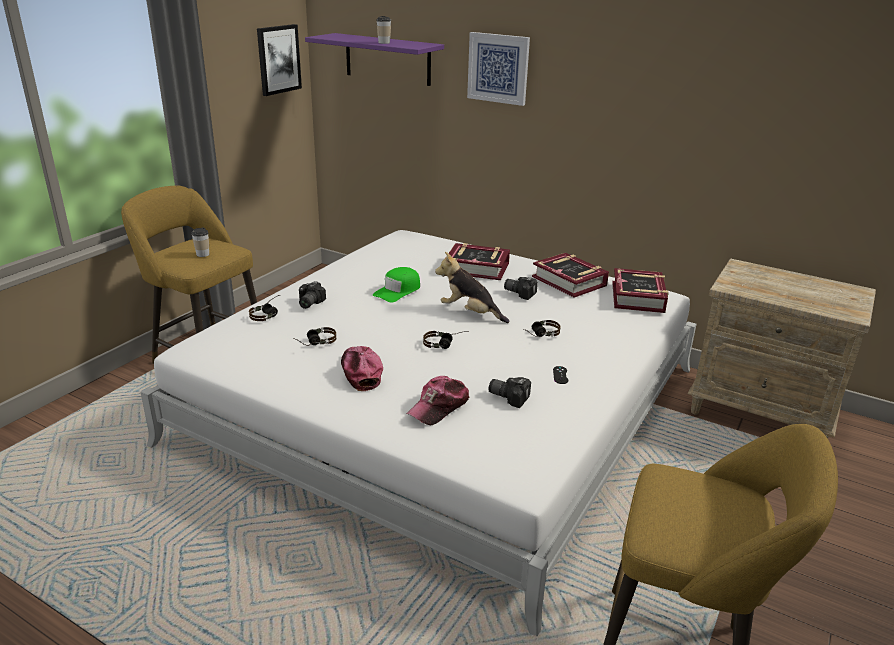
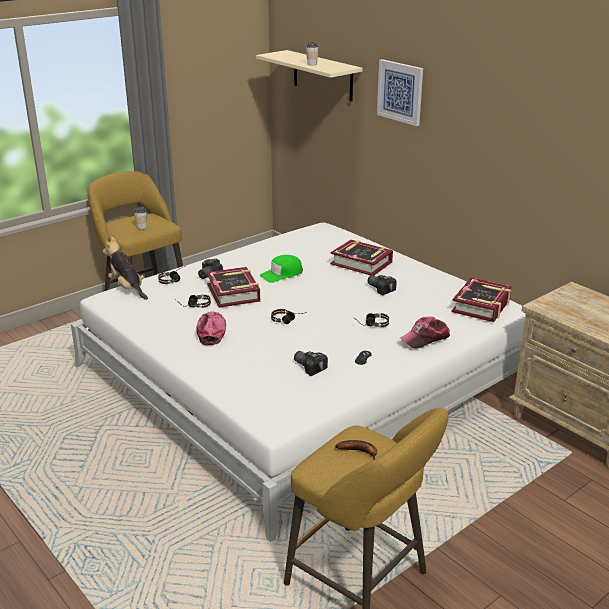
camera: 20 degrees right, 0 degrees up
(278, 59) = (238, 70): picture -> none
(387, 59) = (322, 75): purple shelf -> beige shelf
(439, 407) = (252, 365): cap -> cap (425, 338)
(470, 313) = (327, 299): plush toy -> plush toy (127, 288)
(569, 281) = (431, 284): book -> book (234, 293)
(695, 500) = (360, 452): none -> banana

